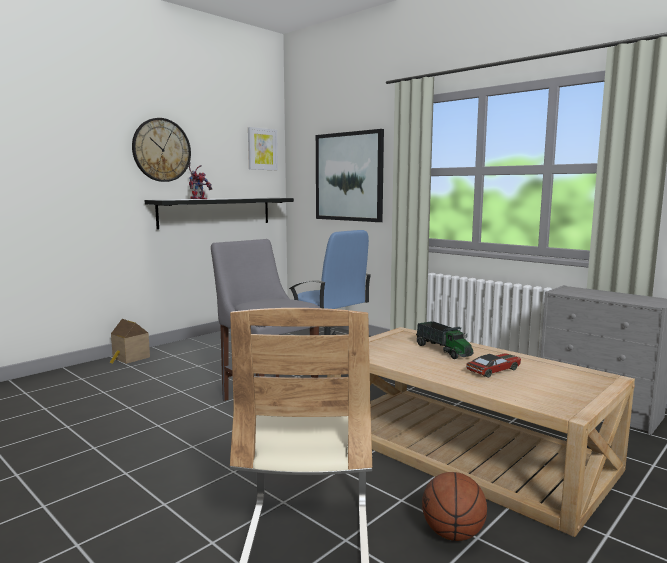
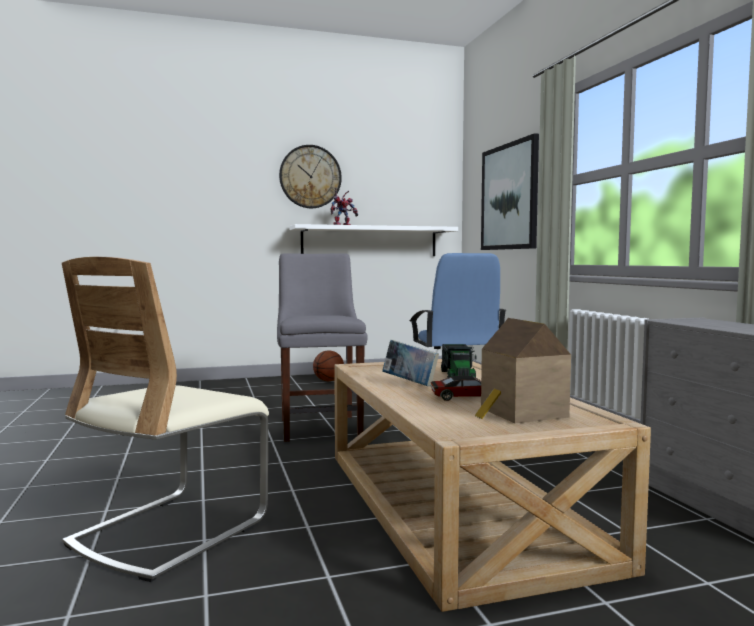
camera: 30 degrees right, 5 degrees down
(130, 358) = (258, 381): toy house -> toy house (520, 413)
(216, 212) = (370, 241): black shelf -> white shelf
(262, 149) = (430, 174): picture -> none
(428, 363) = (410, 383): none -> book
(453, 534) = (308, 566): basketball -> basketball (328, 381)

